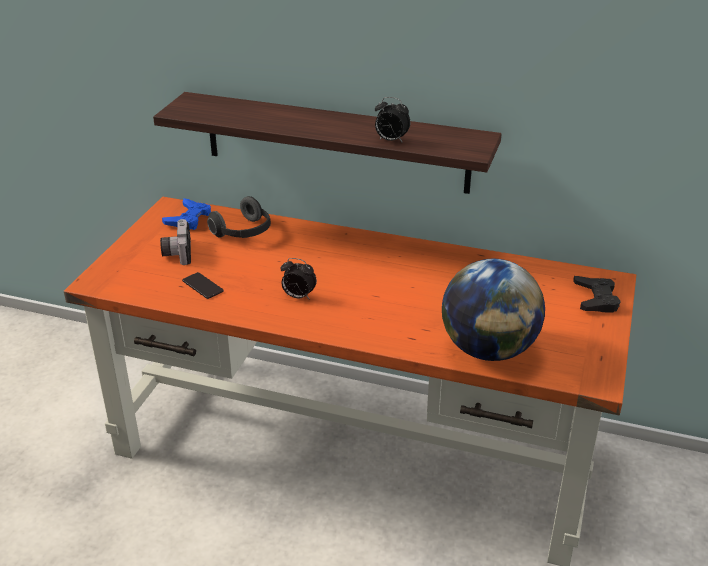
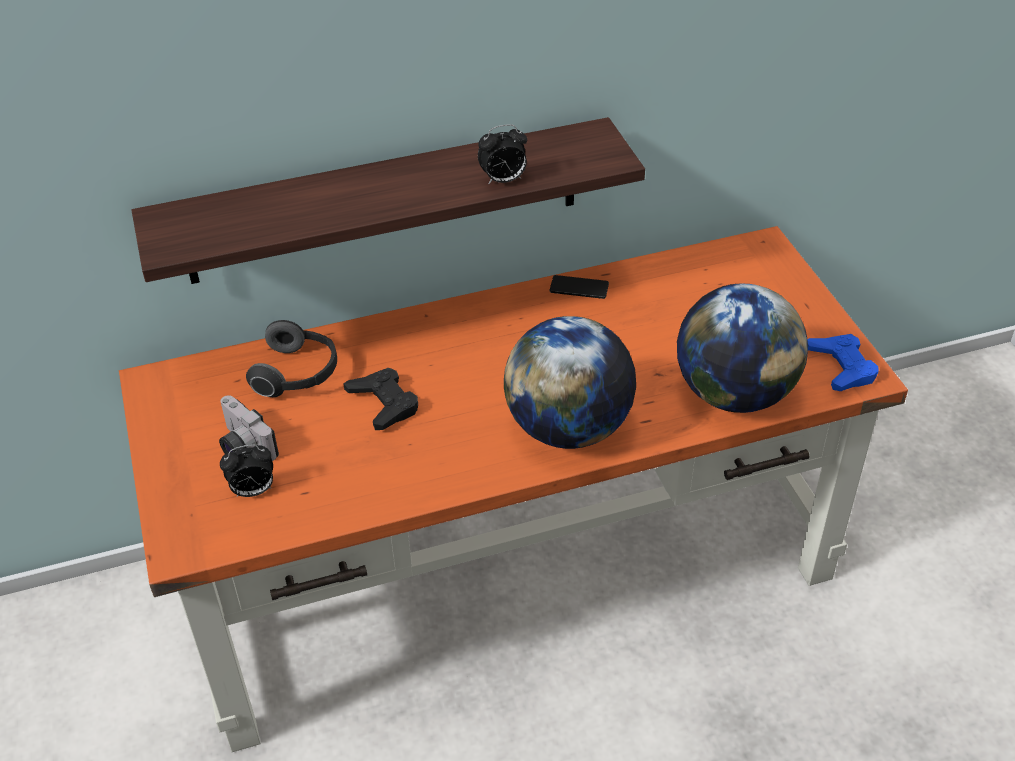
camera: 35 degrees left, 10 degrees up
(189, 219) = (200, 388): blue game controller -> blue game controller (841, 367)
(202, 286) = (333, 478): phone -> phone (579, 288)
(298, 296) = (466, 432): alarm clock -> alarm clock (253, 491)
(359, 321) = (569, 428): none -> globe
(595, 299) = (771, 276): black game controller -> black game controller (384, 403)

